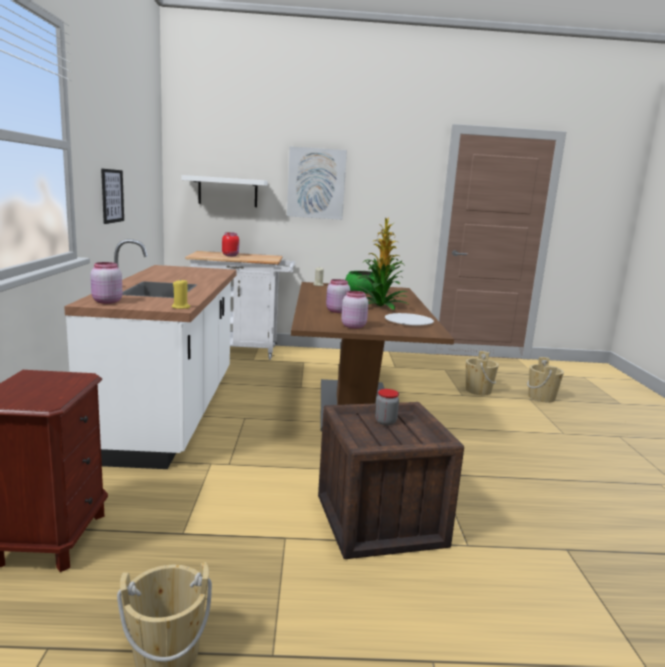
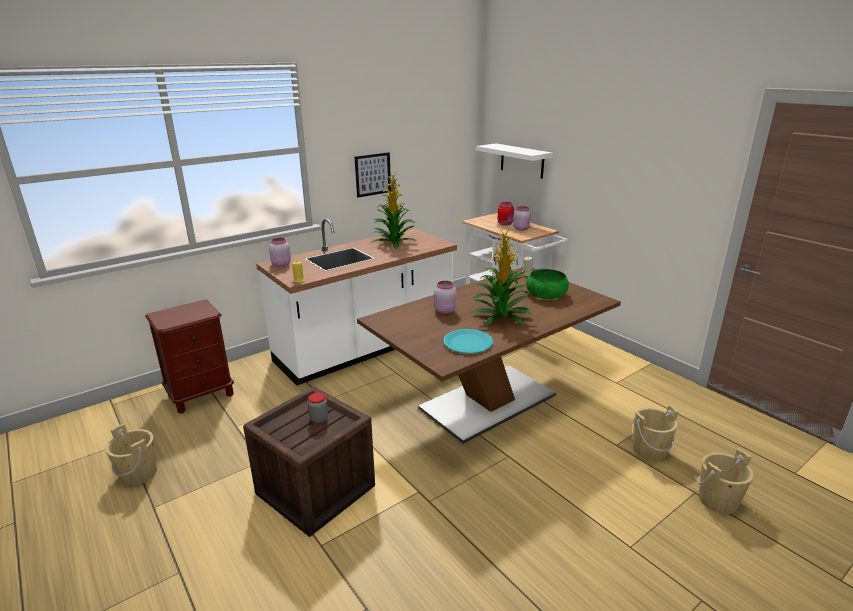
camera: 55 degrees right, 10 degrees up
(174, 274) = (394, 242): none -> potted plant
(316, 183) = (594, 159): picture -> none
(353, 326) = (406, 331): pink jar -> pink jar (521, 229)
(408, 321) = (468, 342): white plate -> turquoise plate

